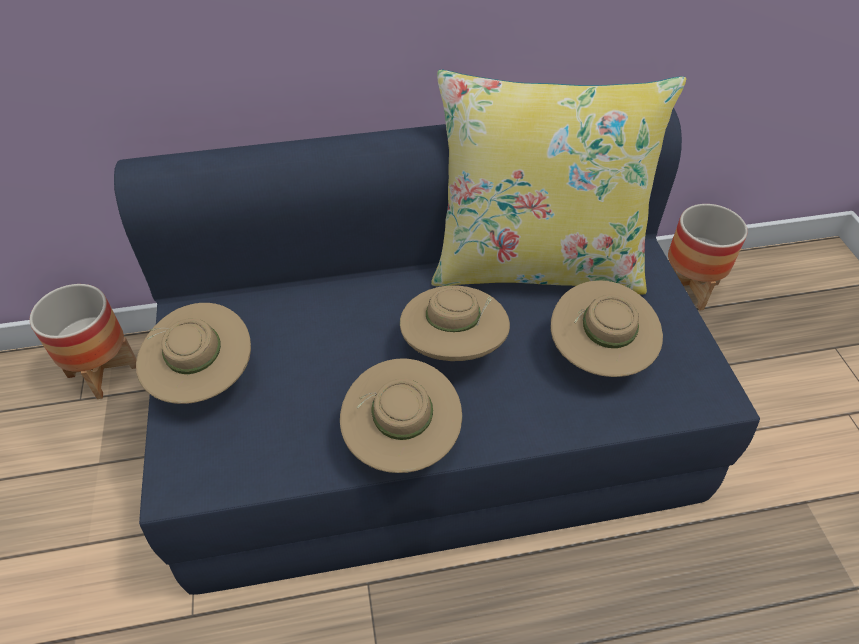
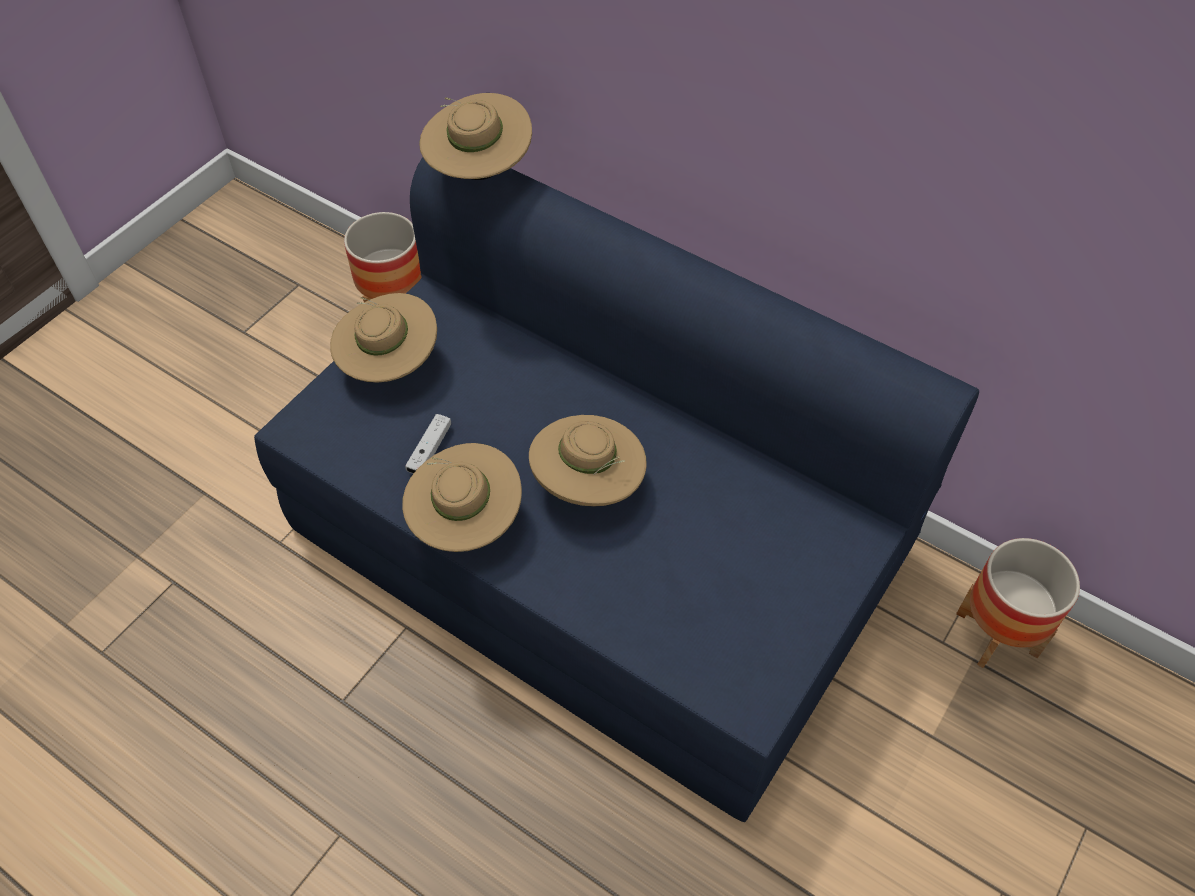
camera: 45 degrees right, 5 degrees up
(312, 413) = (429, 450): none -> white game controller
(536, 264) = (751, 469): yellow pillow -> none
(598, 355) = (697, 588): beige hat -> beige hat (479, 171)

